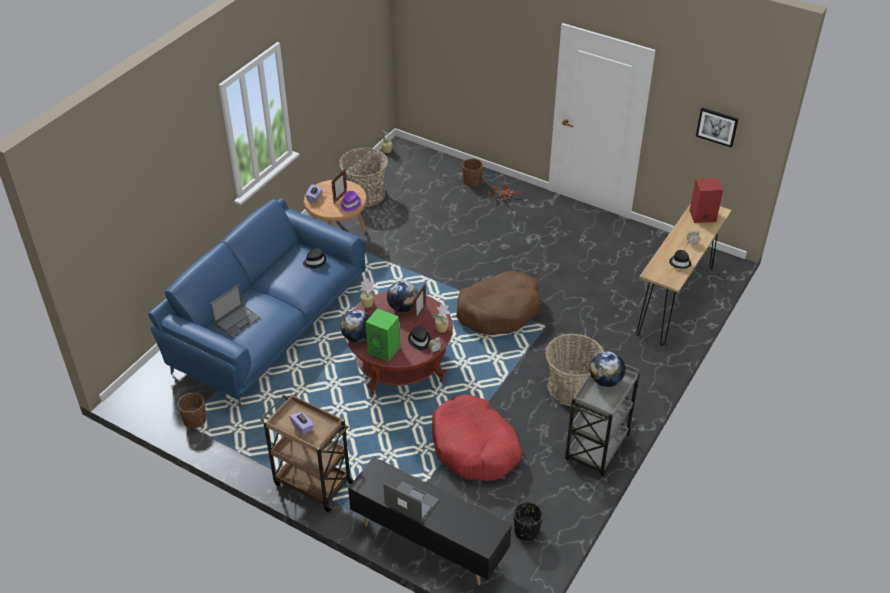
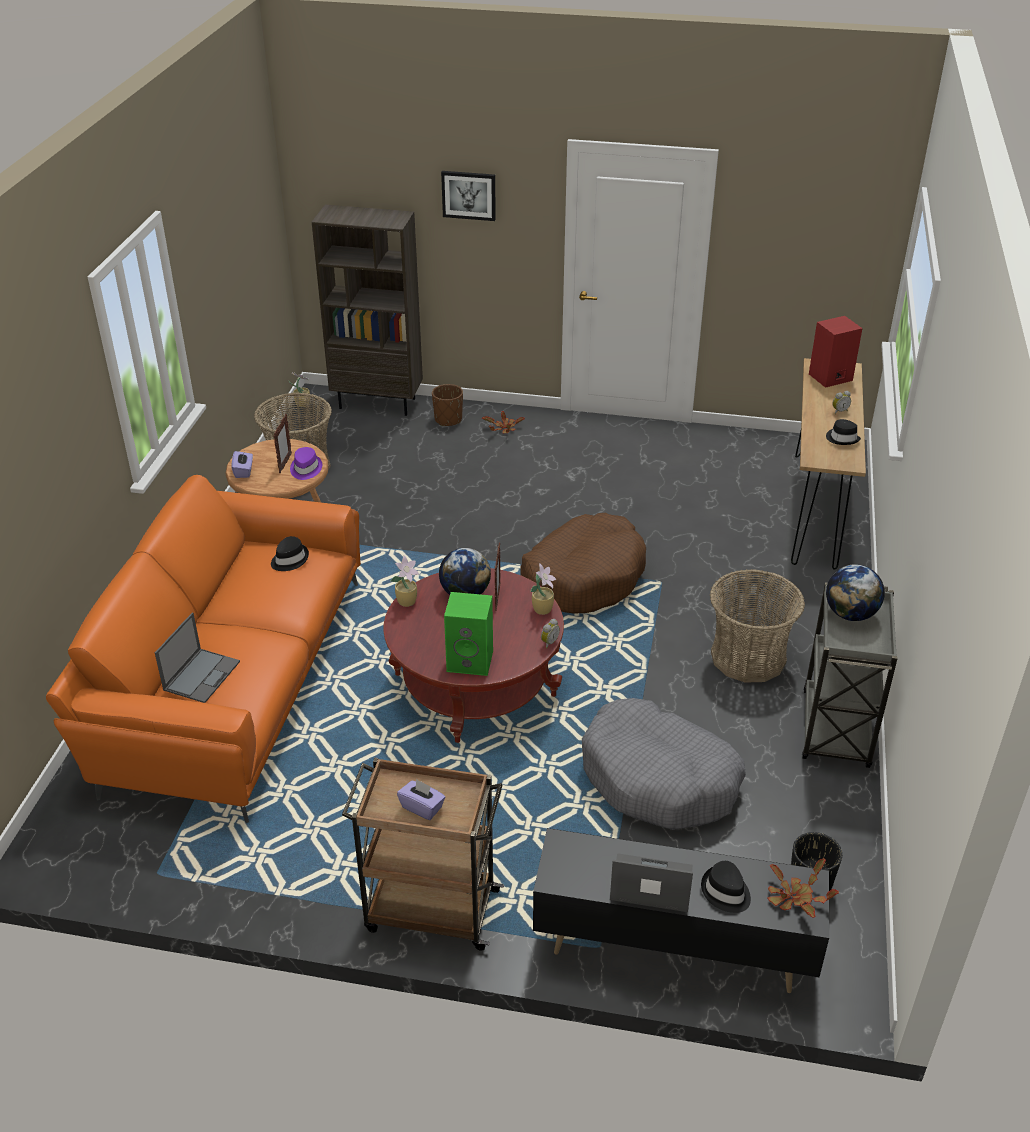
camera: 20 degrees left, 5 degrees down
(194, 420) = (174, 864): brown planter -> none
(268, 324) = (233, 680): blue sofa -> orange sofa
(357, 337) = (417, 653): globe -> none
(419, 341) = (518, 634): black hat -> black hat (725, 892)
(434, 160) = (378, 403): none -> brown bookcase
(474, 447) = (659, 779): red dog bed -> grey dog bed
(483, 533) = (794, 898): none -> potted plant
(717, 126) = (820, 248): picture -> picture (469, 195)

